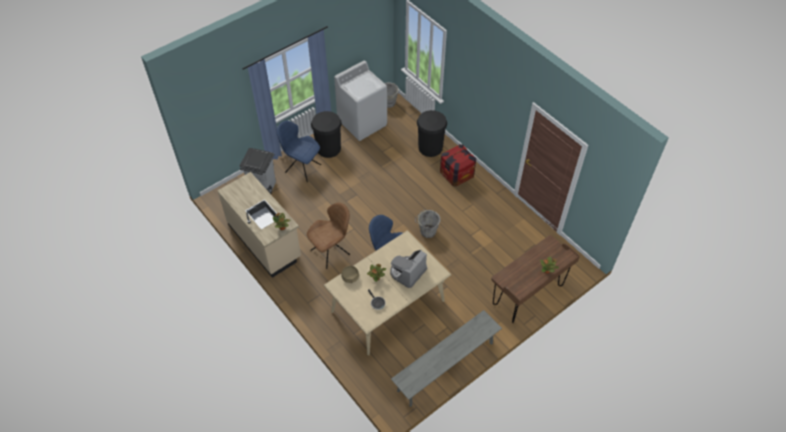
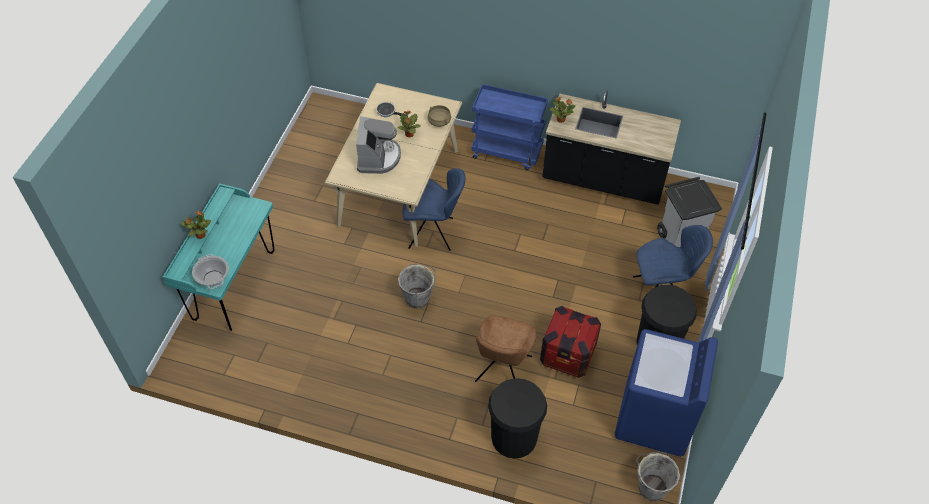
camera: 145 degrees right, 0 degrees up
(265, 241) = (603, 180): beige counter -> black counter
(301, 292) = (507, 152): none -> blue cart
(331, 251) = (516, 209): brown chair -> brown chair (502, 371)
(362, 123) = (654, 419): white washing machine -> blue washing machine
(445, 366) = (291, 163): grey bench -> none
(456, 174) = (438, 411): crate -> crate (567, 354)
(528, 295) = (234, 285): brown desk -> turquoise desk
(549, 247) = (213, 278): none -> cooking pot

